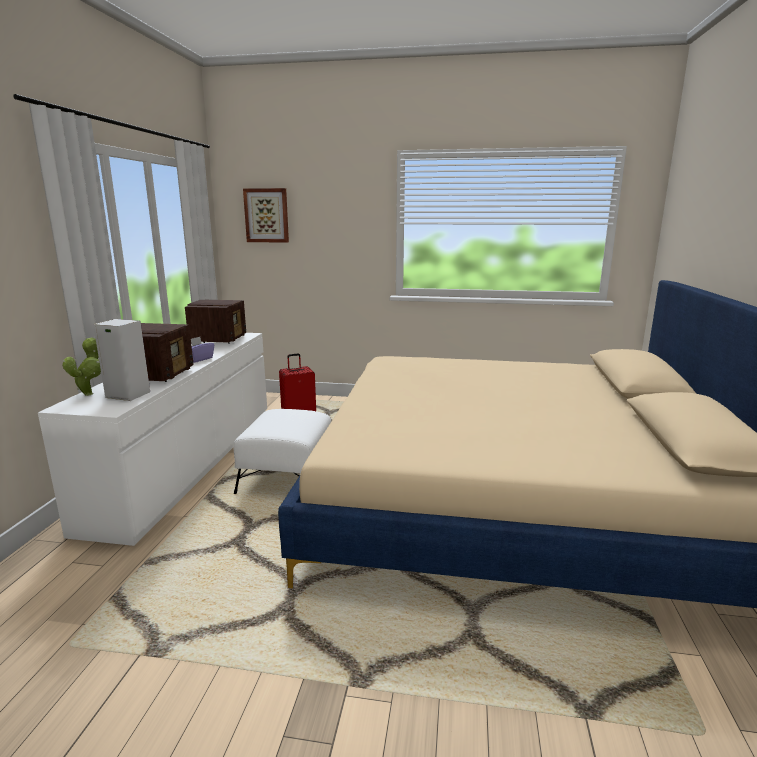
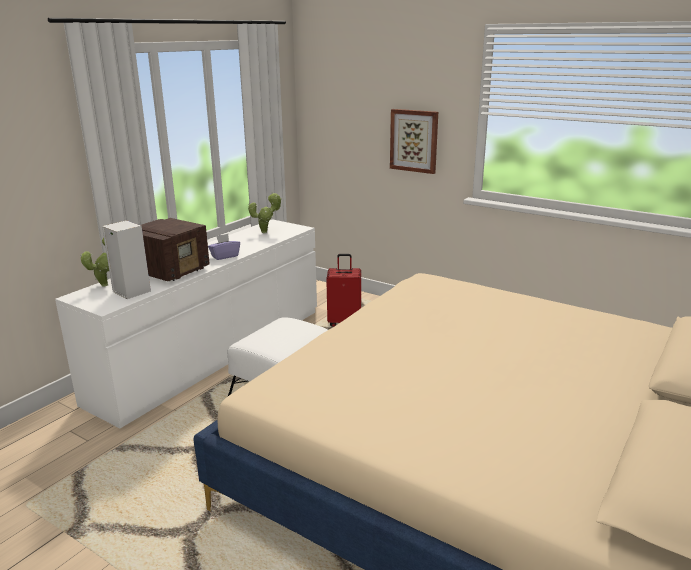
camera: 25 degrees right, 5 degrees up
(219, 339) = (266, 232): radio -> potted plant
(266, 215) = (343, 95): picture -> picture (414, 140)

